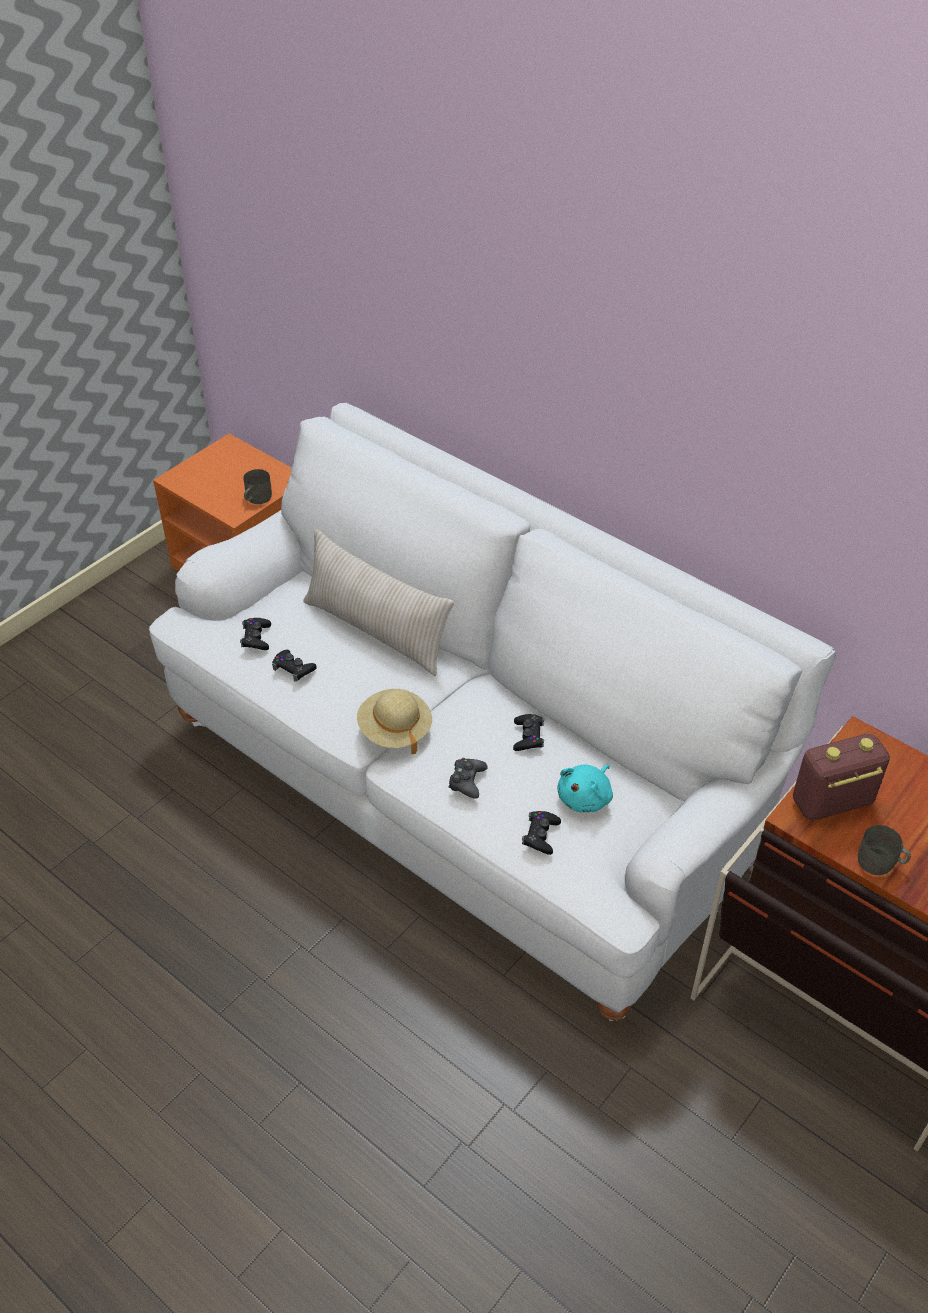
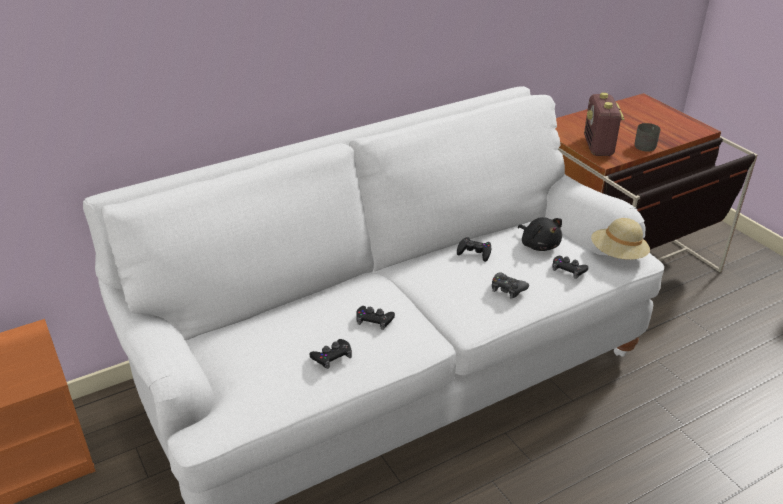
camera: 70 degrees left, 10 degrees down
(256, 498) = (38, 359): grey mug -> none
(256, 637) = (275, 373): black game controller -> black game controller (374, 320)
(376, 631) = (310, 304): beige pillow -> none
(395, 730) = (434, 316): beige hat -> beige hat (618, 255)
(586, 798) = (539, 245): turquoise plush toy -> black plush toy

